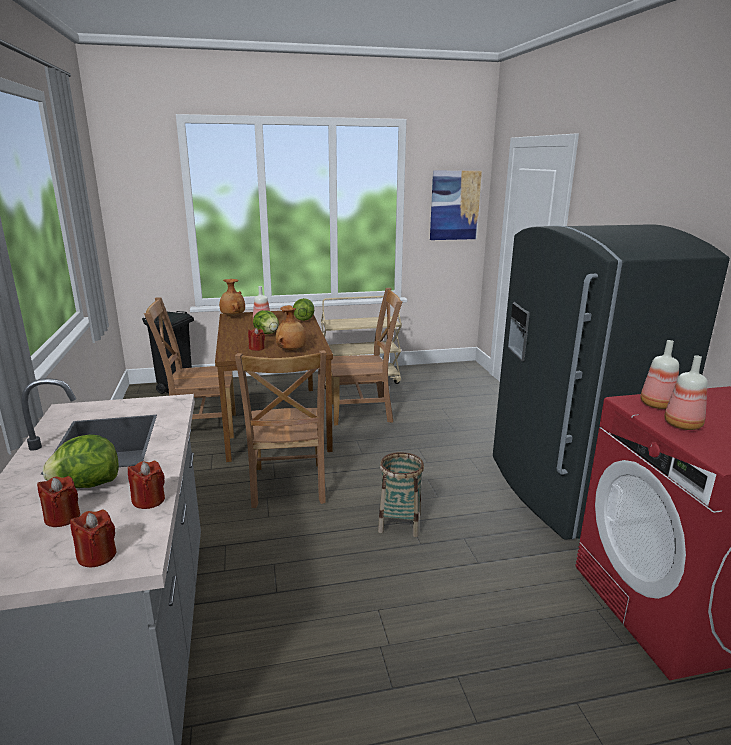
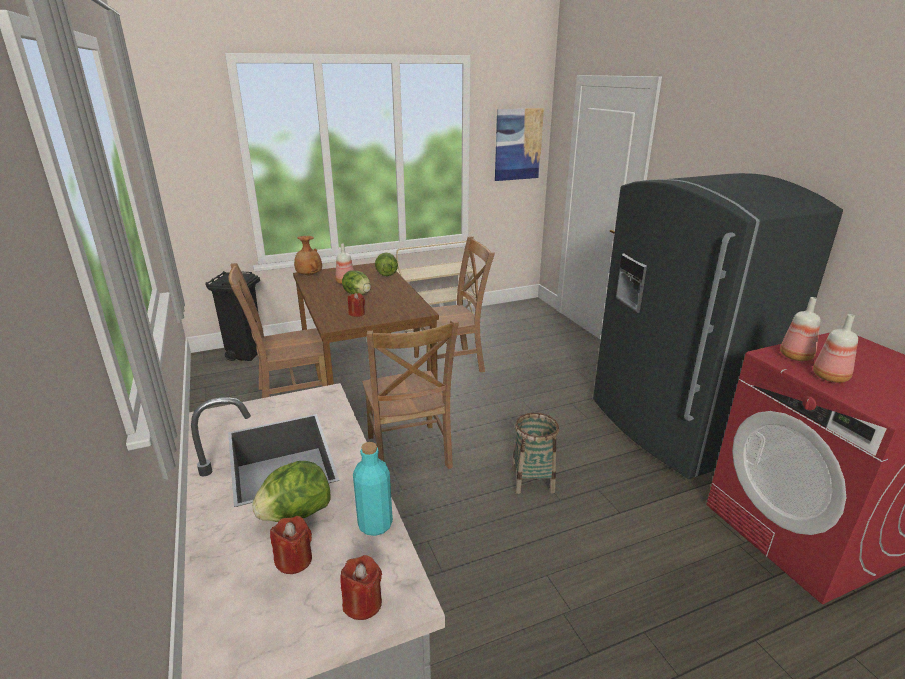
camera: 10 degrees left, 5 degrees up
(149, 500) = (375, 525): red candle -> turquoise bottle
(292, 350) = (395, 313): brown vase -> none

